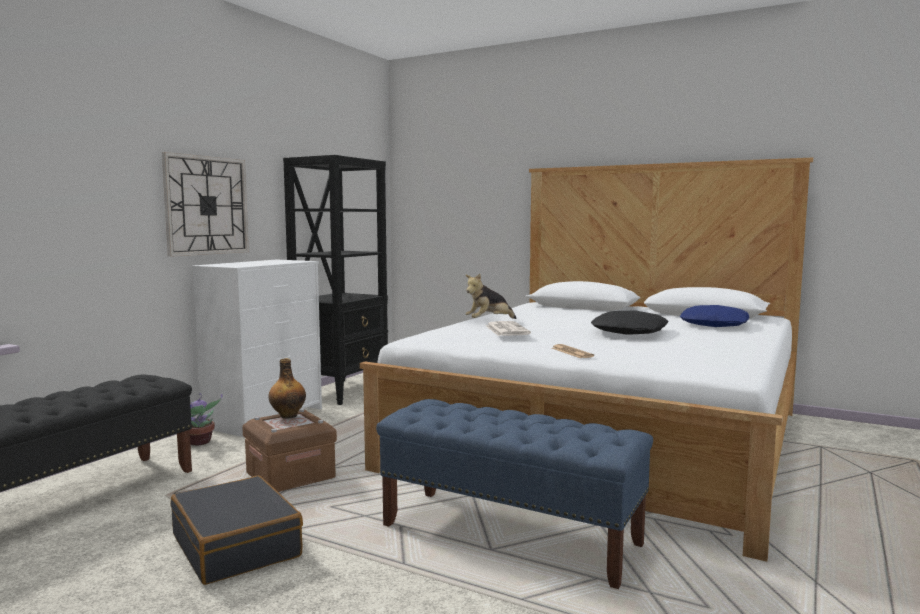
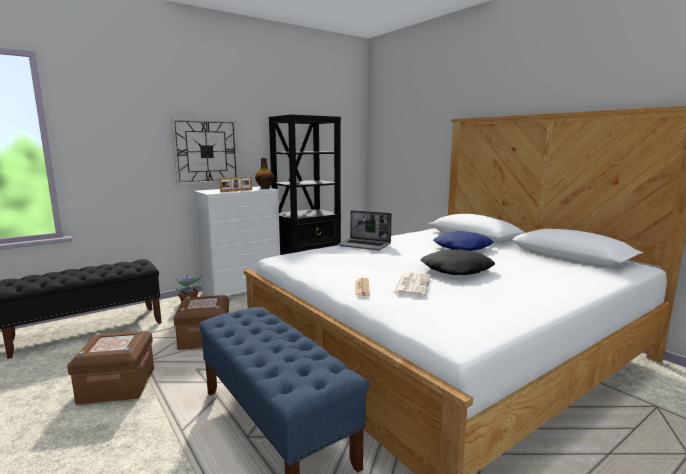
camera: 25 degrees right, 5 degrees up
(237, 545) = (117, 385): black suitcase -> brown storage box
(265, 263) = (236, 191): none -> picture frame
(288, 416) = (207, 298): bottle -> bottle (265, 188)
(489, 321) = (365, 245): plush toy -> laptop
(506, 330) = (353, 256): newspaper -> newspaper (412, 285)
(715, 324) = (557, 270): blue pillow -> blue pillow (463, 247)

